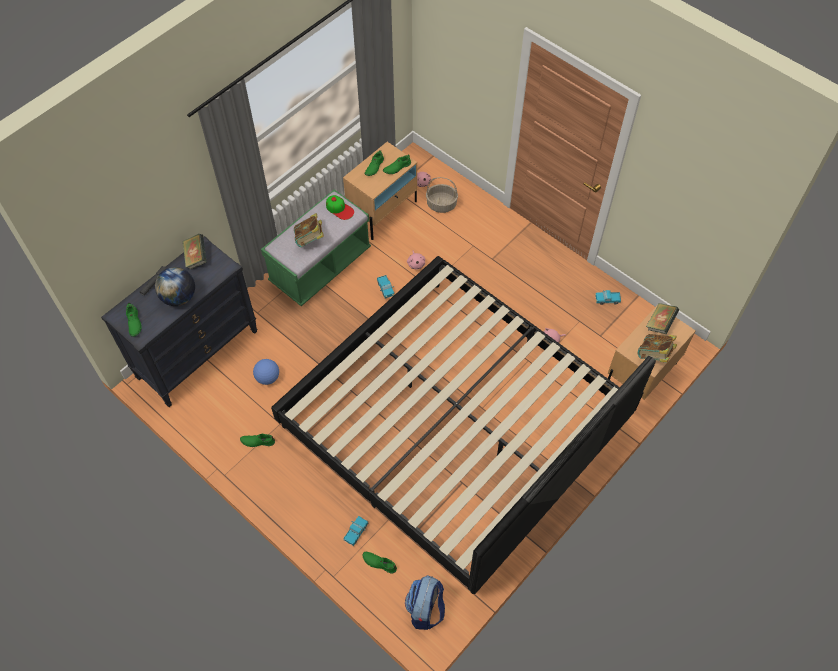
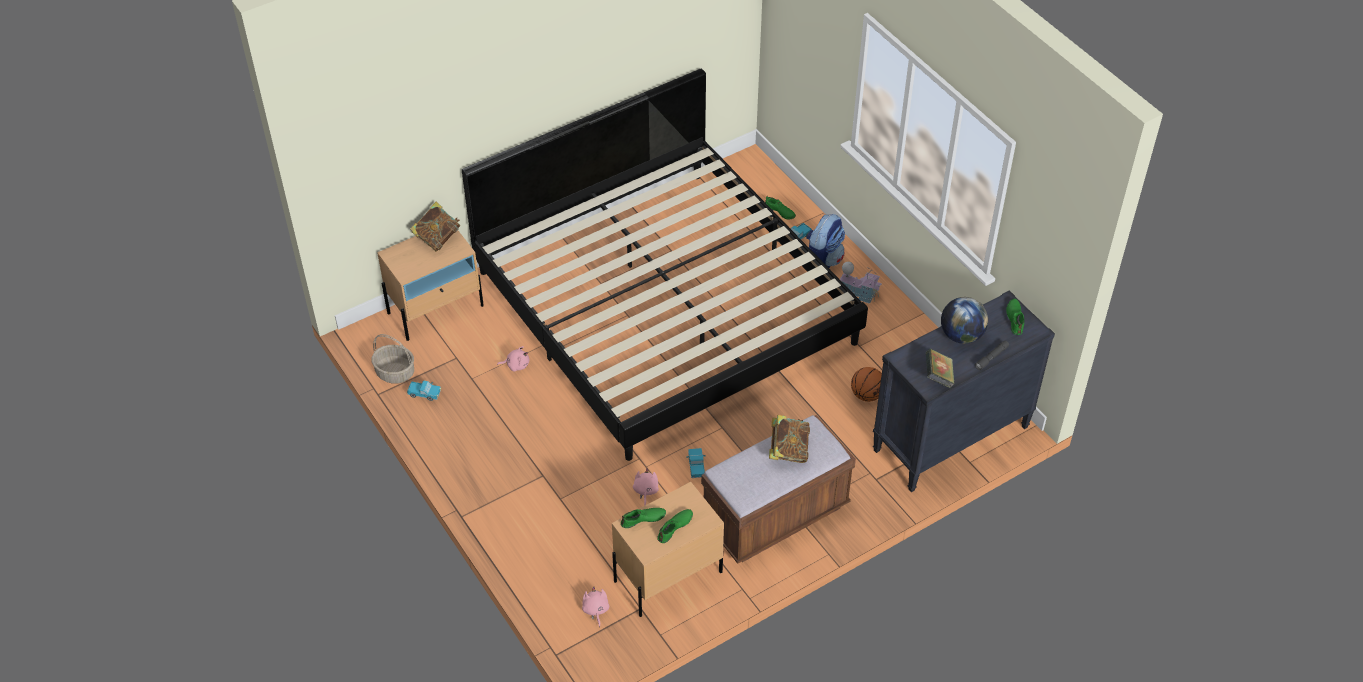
camera: 165 degrees left, 10 degrees down
(257, 441) = (887, 334): green shoe -> none
(268, 377) = (867, 395): football -> basketball
(287, 480) = (859, 293): none -> toy house
(320, 266) = (775, 515): green bench -> brown bench
(339, 209) = (739, 483): cap -> none
(425, 609) = (746, 173): backpack -> backpack (823, 261)
(441, 205) = (580, 567): basket -> basket (395, 372)
(660, 323) = (411, 265): book -> none

